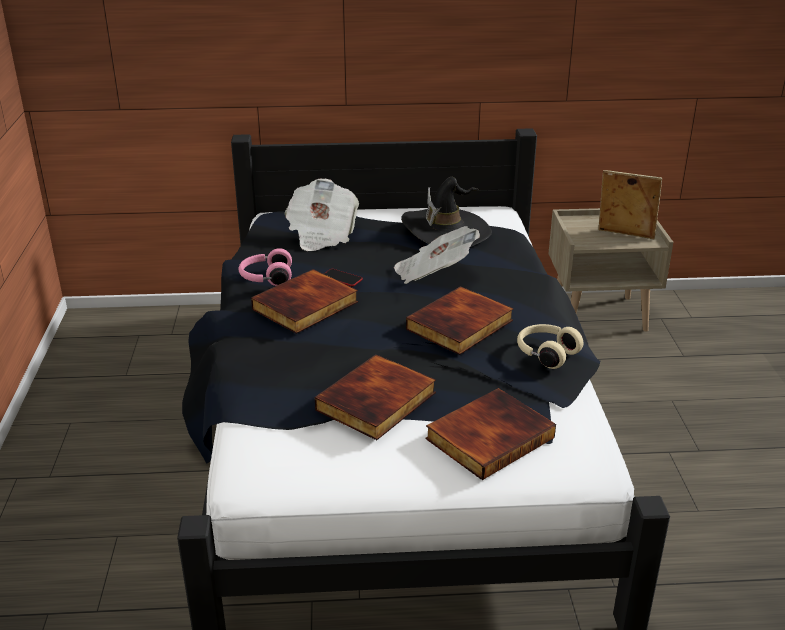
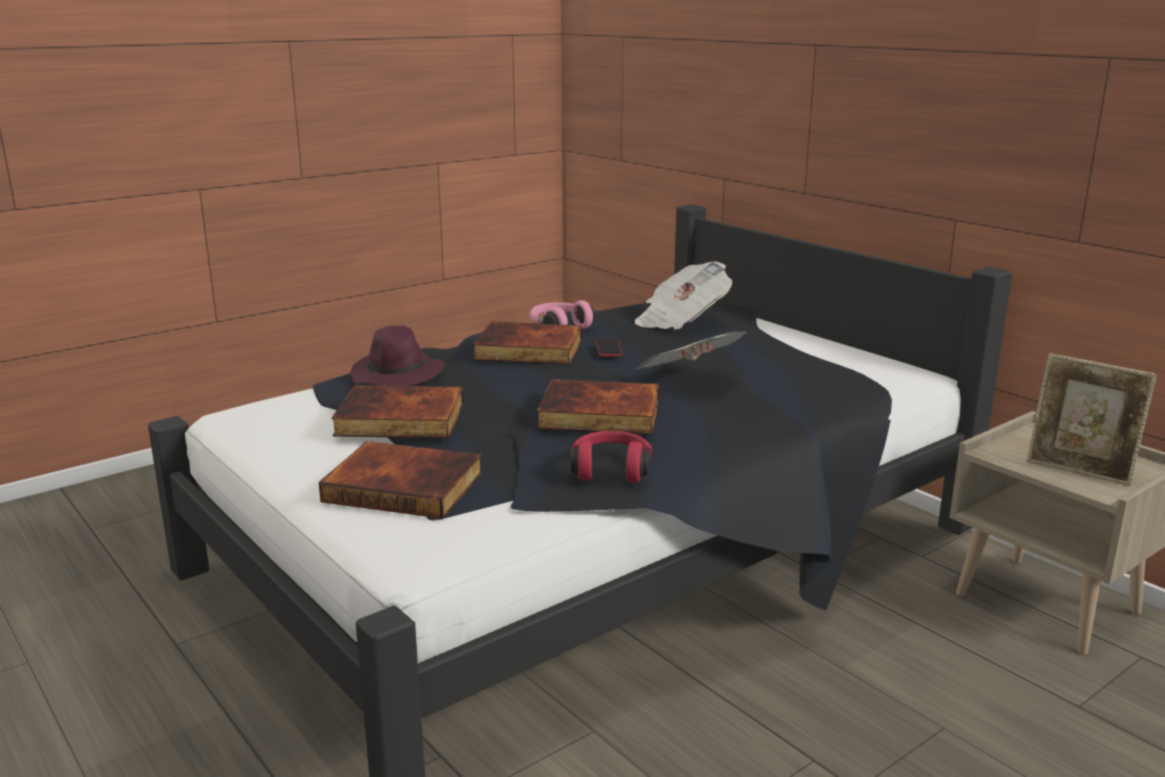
camera: 55 degrees right, 10 degrees down
(278, 375) = (398, 375): none -> purple hat
(446, 231) = (802, 361): black hat -> none
(546, 354) = (611, 470): beige headphones -> red headphones
(624, 235) = (1079, 472): picture frame -> picture frame turned 135 degrees clockwise

